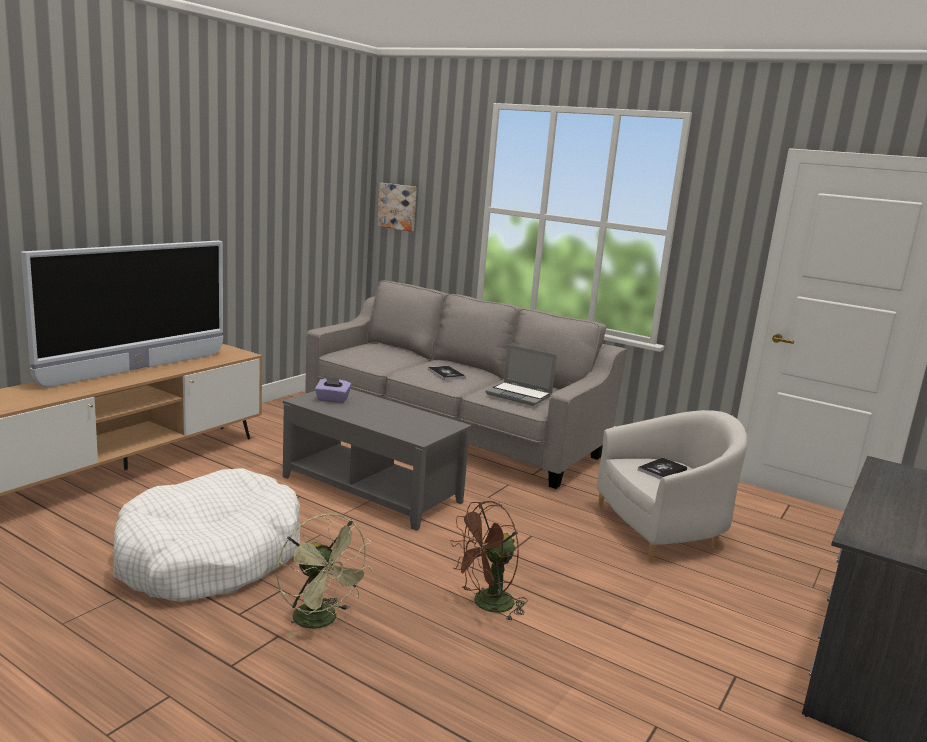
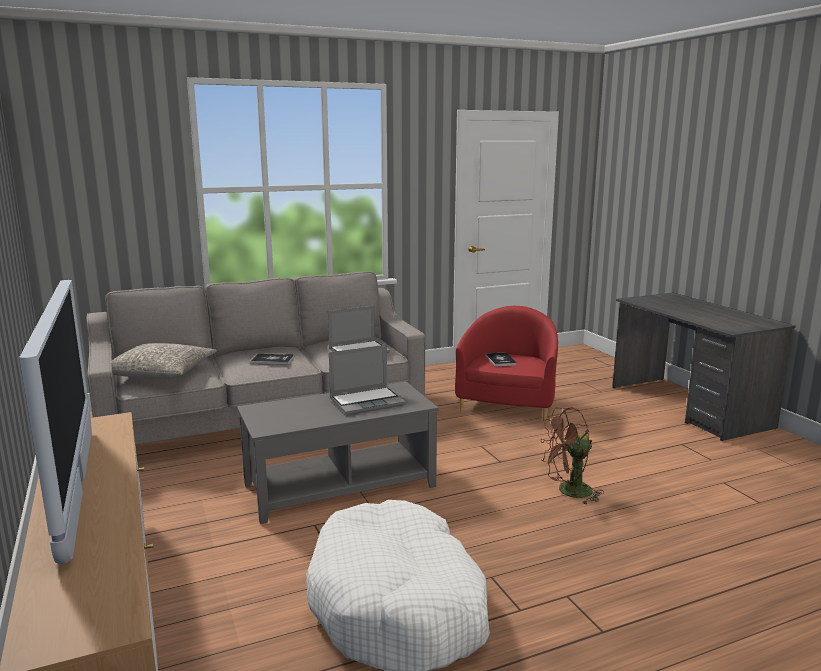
camera: 55 degrees left, 0 degrees up
(321, 621) = (555, 568): green fan -> none
(332, 400) = (282, 416): purple tissue box -> none
(369, 352) = (162, 373): none -> grey pillow
(398, 206) = (70, 205): picture -> none
(399, 420) = (367, 402): none -> laptop
(486, 605) = (568, 492): brown fan -> brown fan turned 75 degrees clockwise
(662, 530) = (508, 403): white armchair -> red armchair

